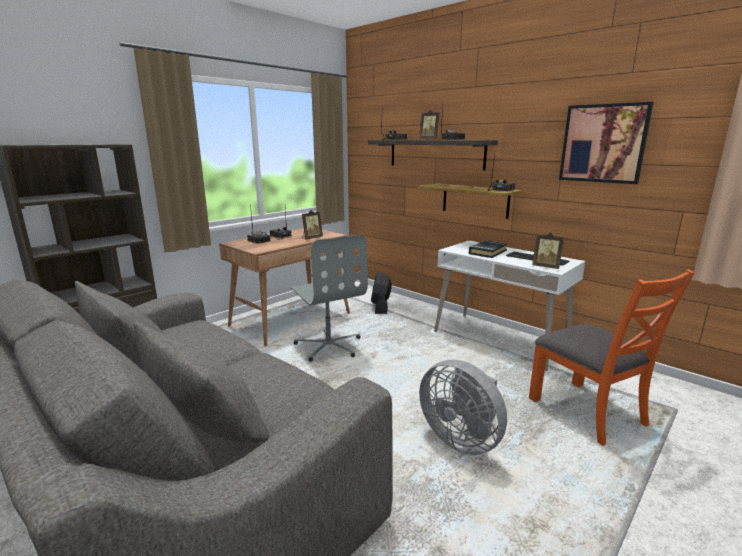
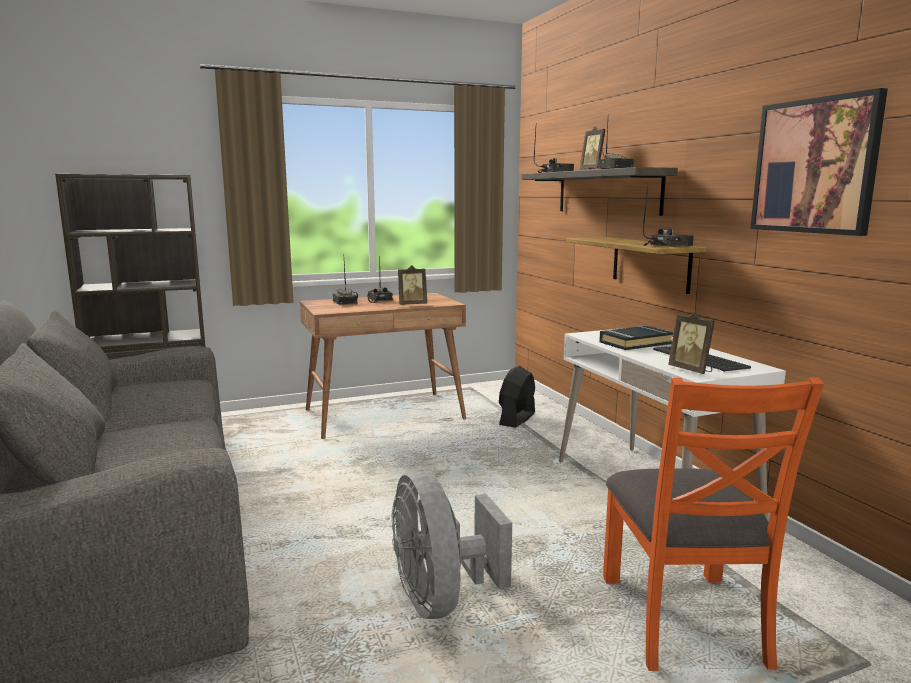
camera: 25 degrees right, 5 degrees down
(329, 345) = (397, 452): grey office chair -> none

